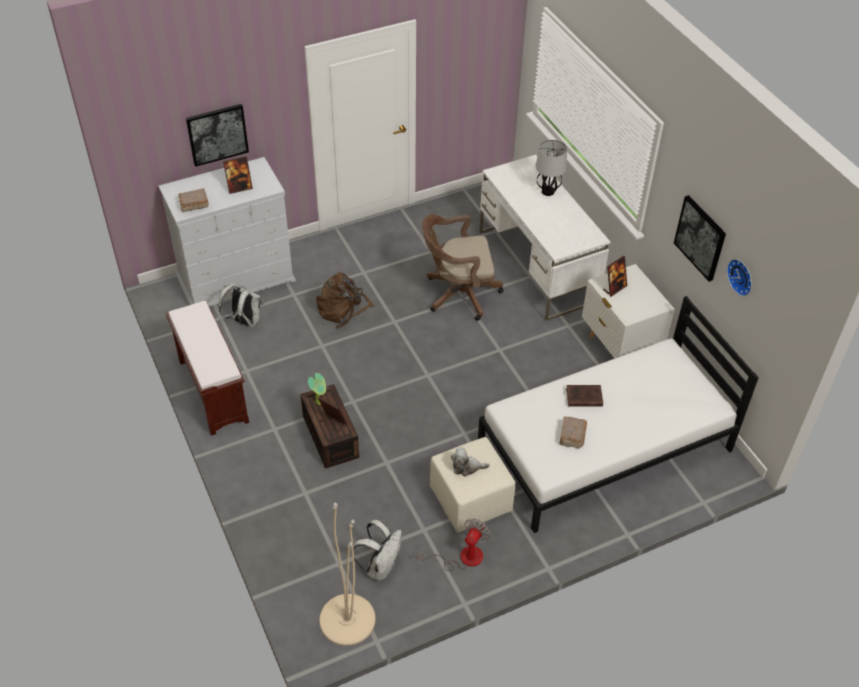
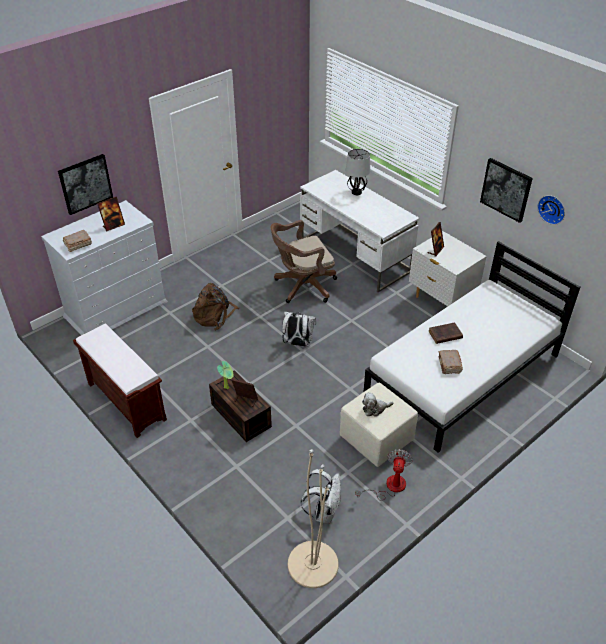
camera: 15 degrees left, 5 degrees down
(244, 321) = (135, 341): white backpack -> white backpack (298, 343)

